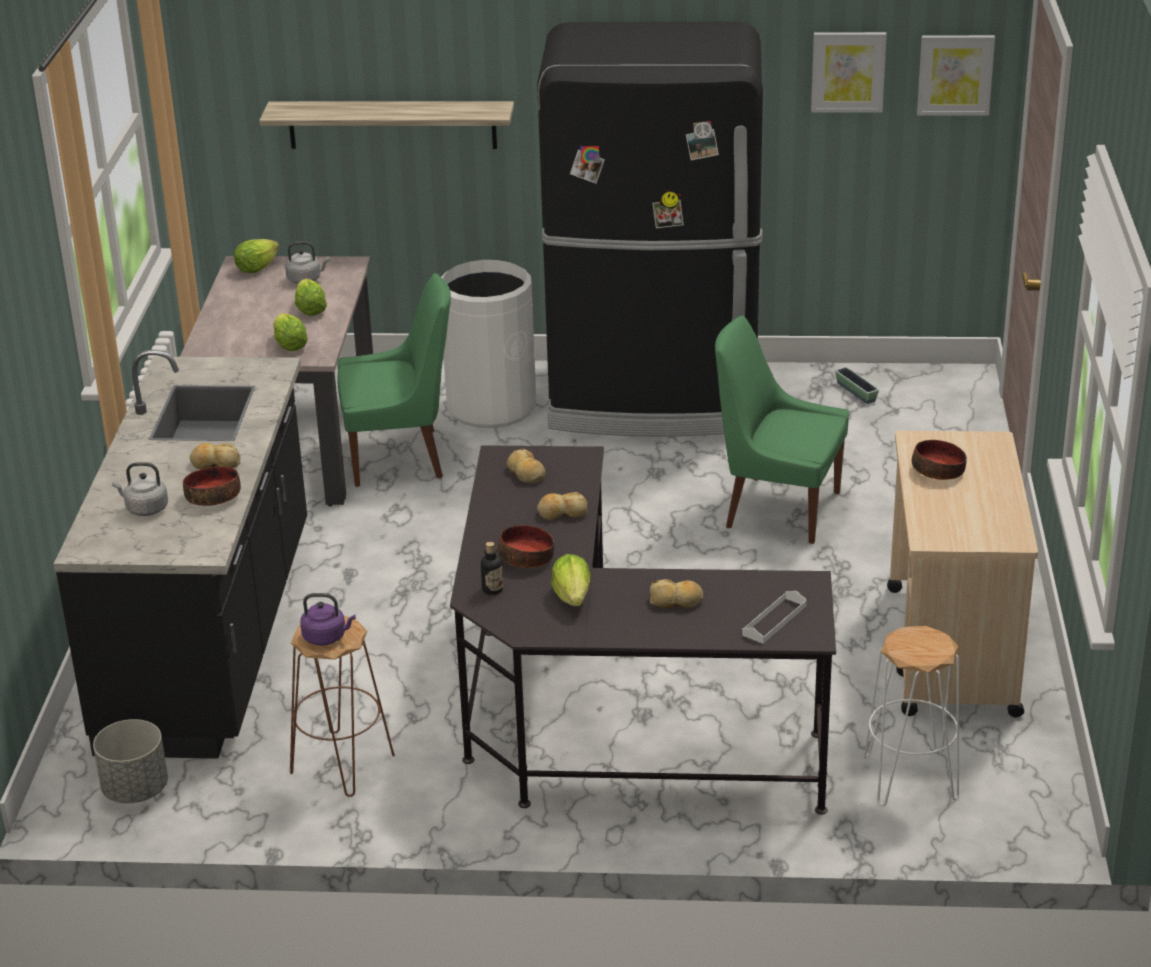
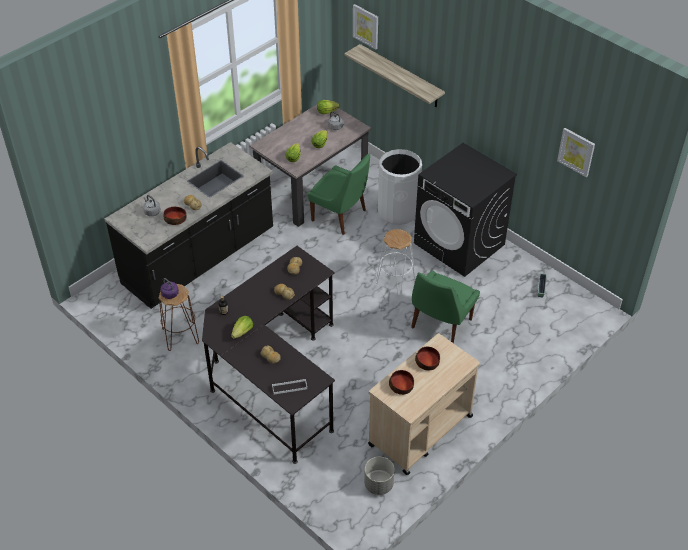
camera: 40 degrees right, 15 degrees up
(135, 790) = (117, 304): grey planter -> grey planter (378, 484)
(527, 558) = (250, 306): bowl -> bowl (401, 386)
(654, 400) = (459, 244): black fridge -> black washing machine
(777, 509) = (440, 325): green chair -> green chair turned 120 degrees counterclockwise
(909, 778) = (338, 471): white stool -> white stool (395, 281)
(955, 74) = (621, 178): picture -> picture (366, 26)

